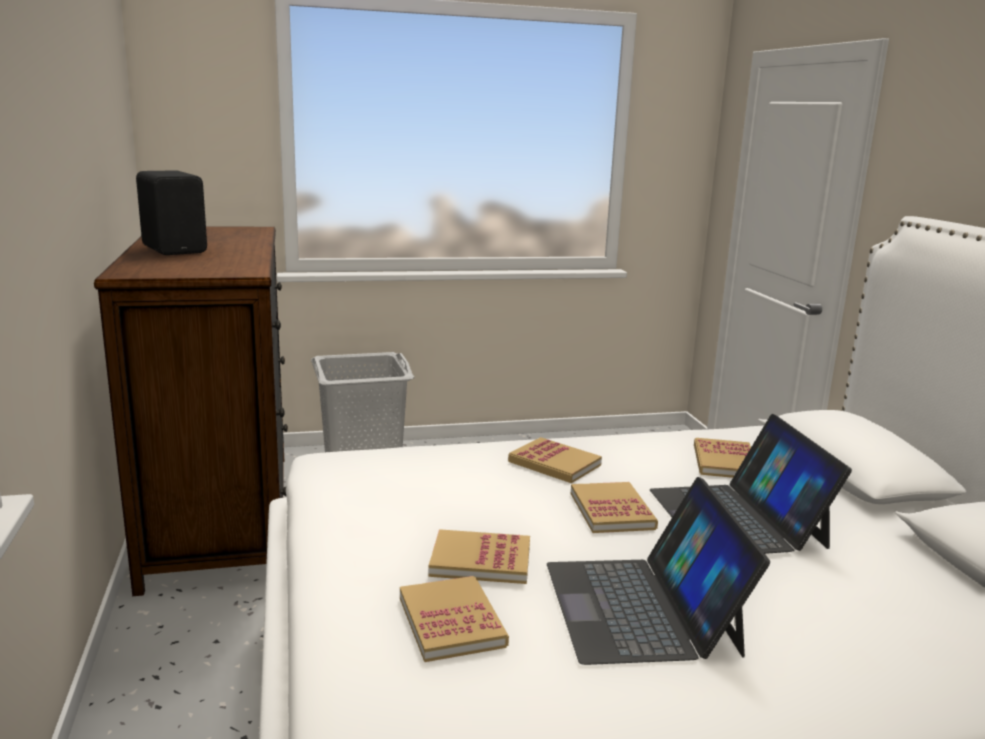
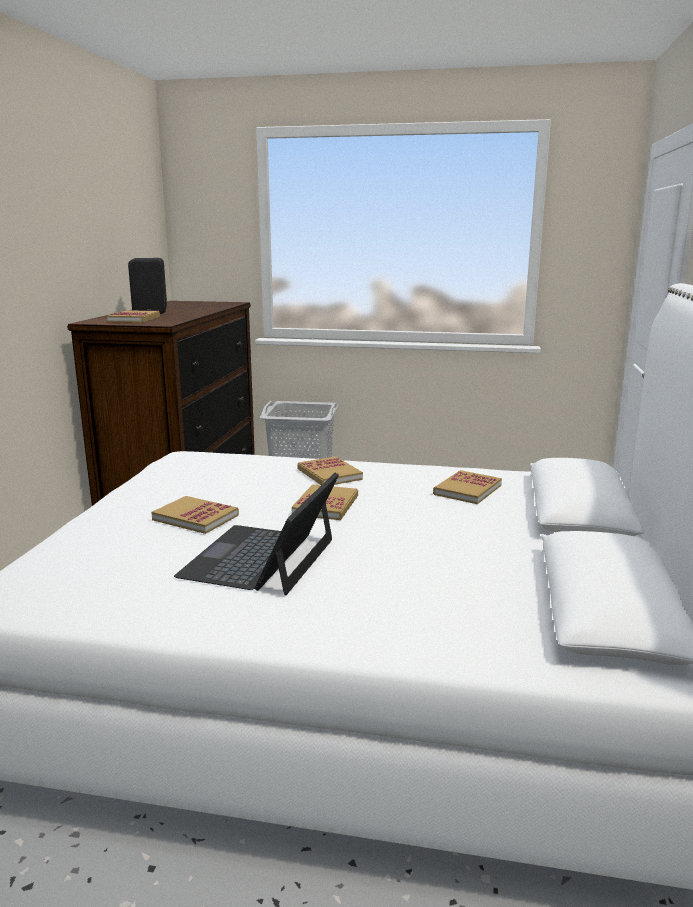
camera: 25 degrees right, 0 degrees up
(451, 622) = (132, 543): book -> book (134, 319)
(737, 518) = (416, 523): laptop -> none

